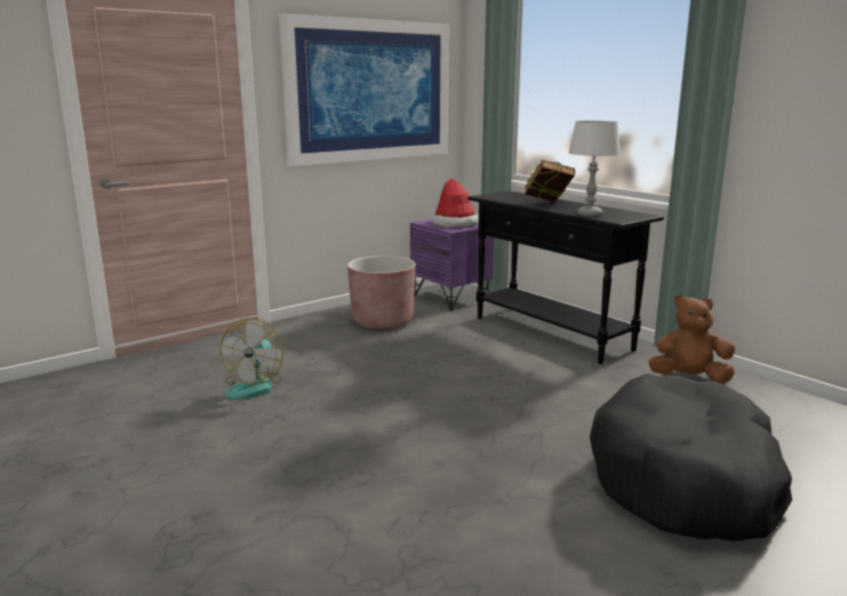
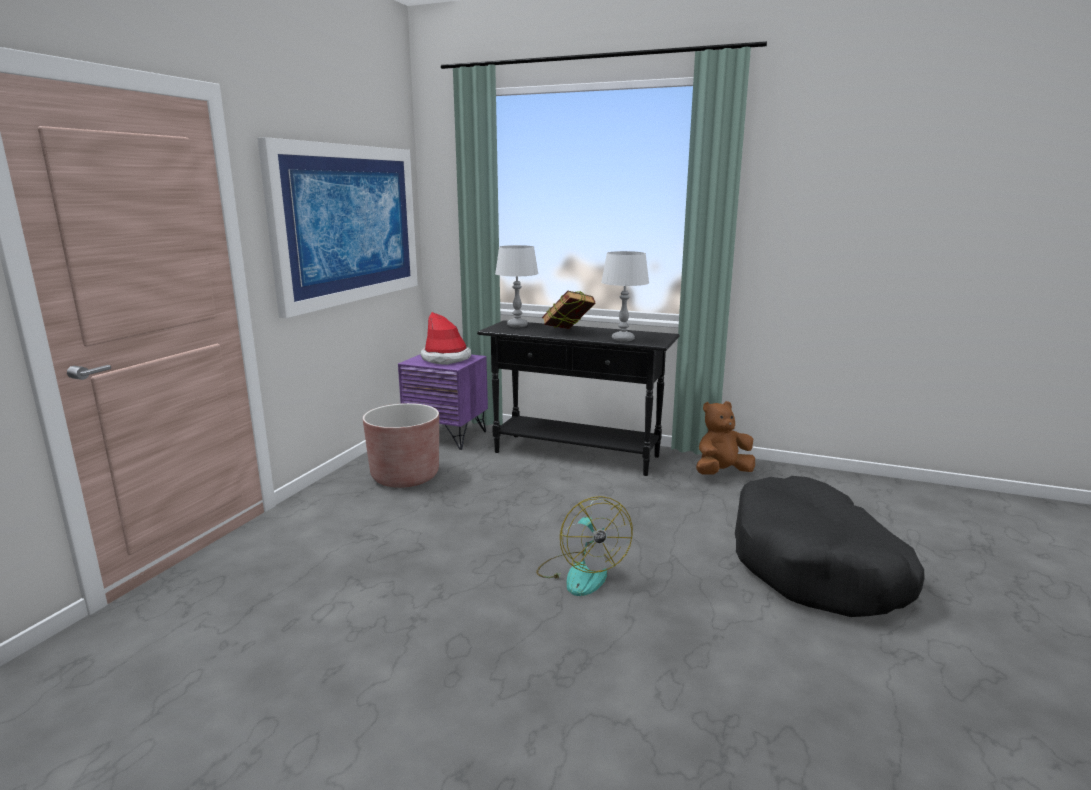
camera: 30 degrees left, 0 degrees up
(255, 386) = (346, 590): fan -> fan (581, 573)
(511, 195) = (517, 325): none -> grey table lamp

